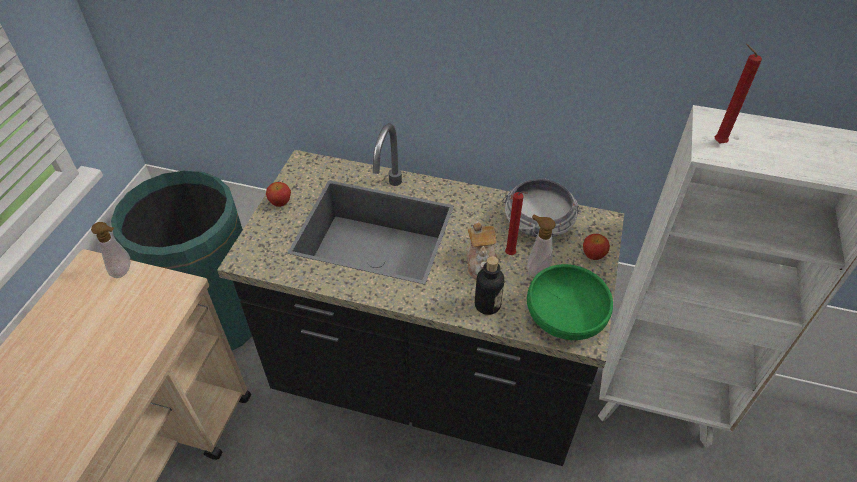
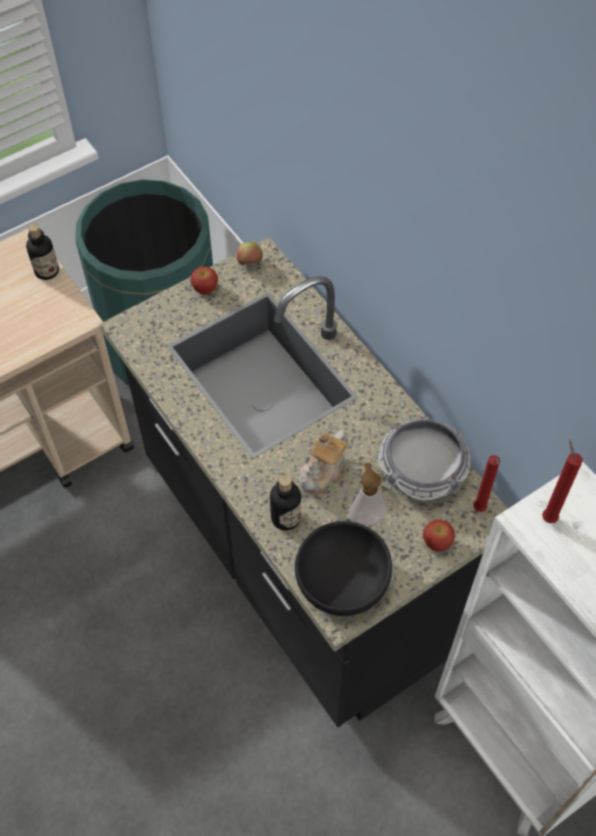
camera: 40 degrees right, 10 degrees up
(124, 271) = (47, 271): soap dispenser -> bottle
(297, 171) = (249, 263): none -> apple
(511, 255) = (358, 486): red candle -> red candle (479, 510)
(565, 316) = (342, 580): green bowl -> black bowl

